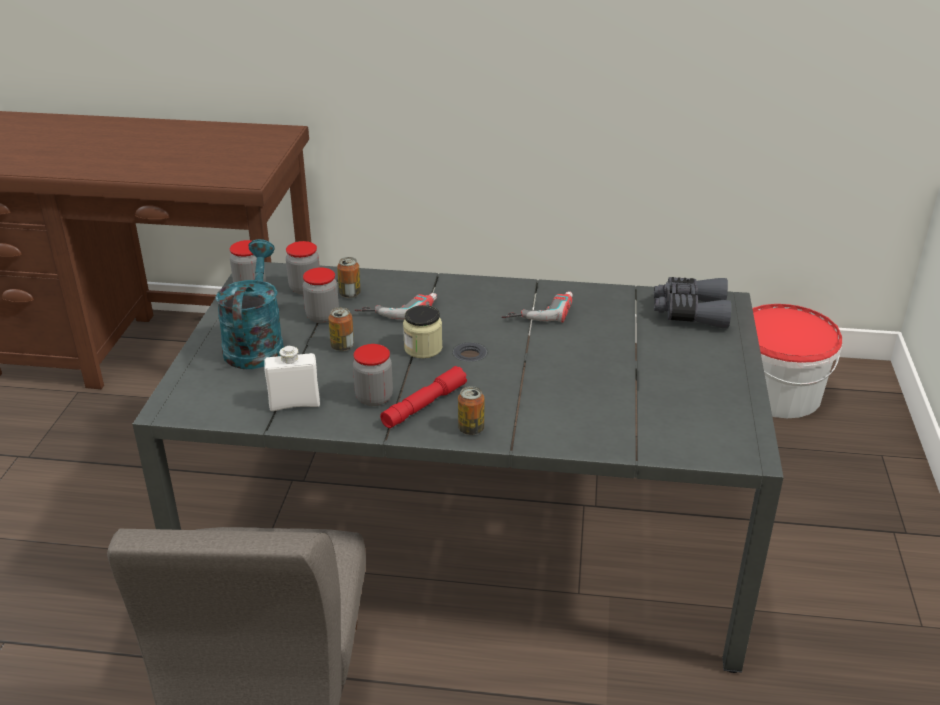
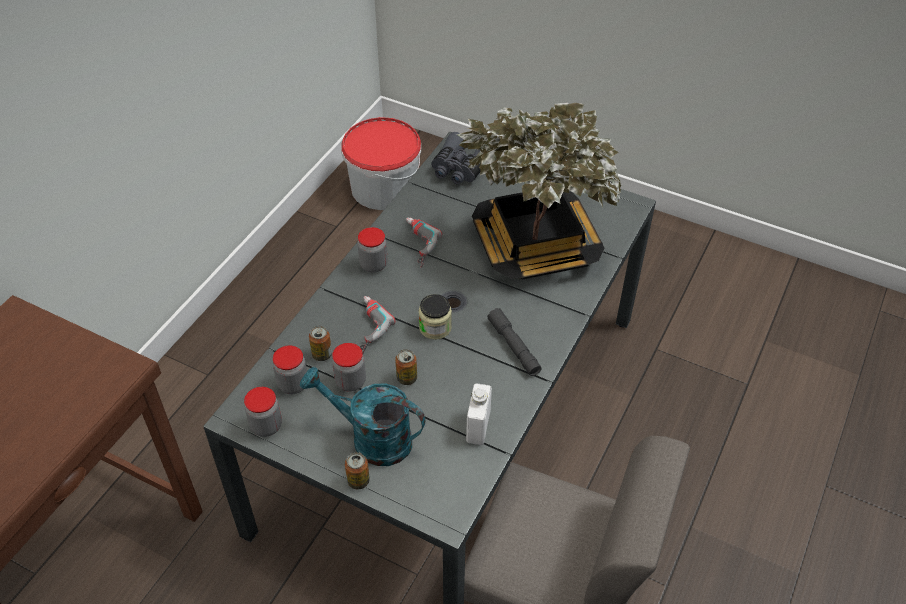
camera: 70 degrees left, 15 degrees up
(374, 398) = (491, 374): jar -> jar (373, 265)
(424, 405) = (514, 347): red flashlight -> grey flashlight
(471, 429) = (554, 328): can -> can (358, 481)
(601, 390) = (535, 246): none -> potted plant

